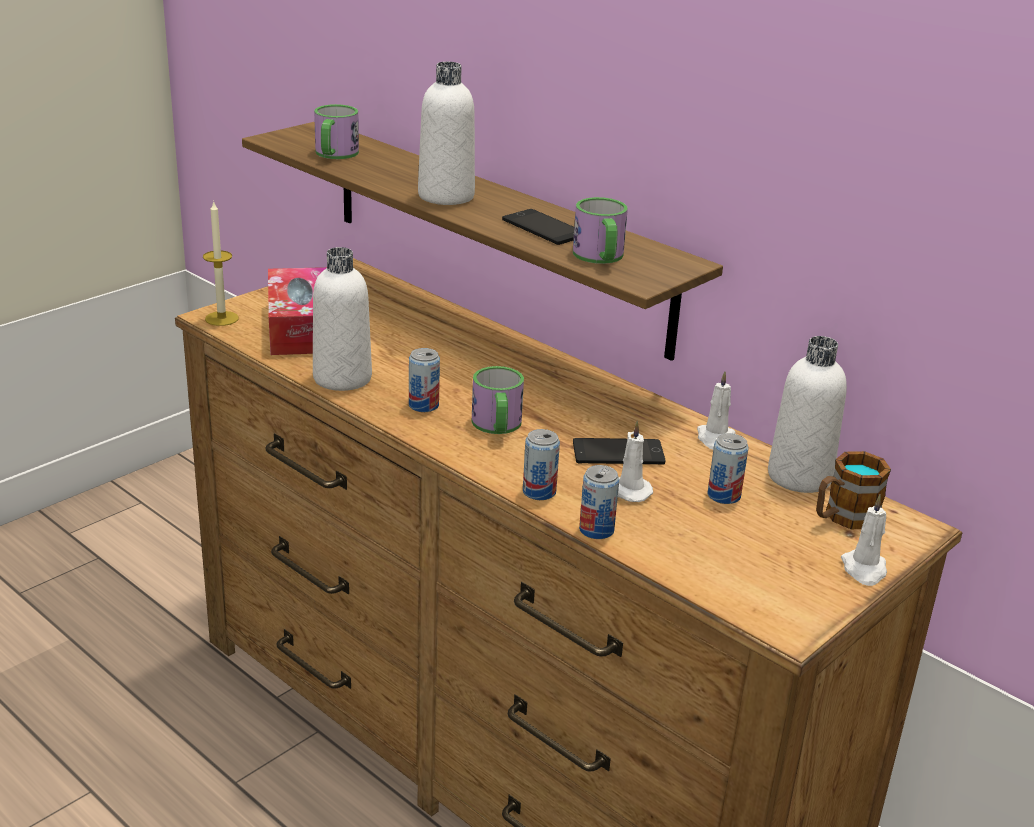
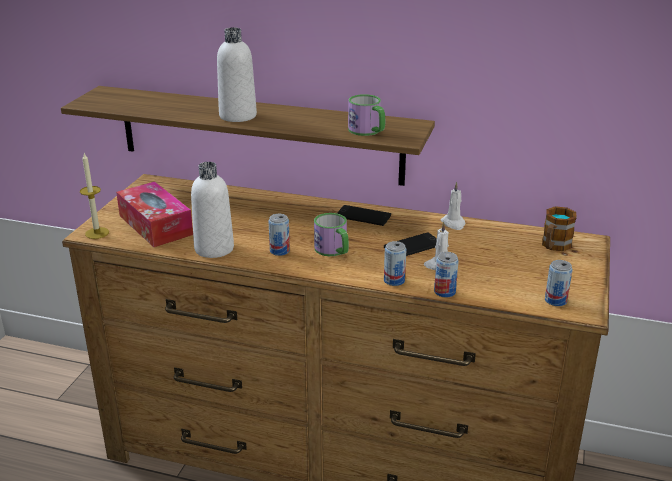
camera: 25 degrees left, 0 degrees up
(334, 154) = (136, 105): mug -> none
(543, 228) = (317, 122): phone -> phone (363, 216)
(724, 495) = (488, 253): can -> can (555, 300)
(799, 477) = (513, 231): white bottle -> none
(864, 570) = (589, 270): white candle -> none

